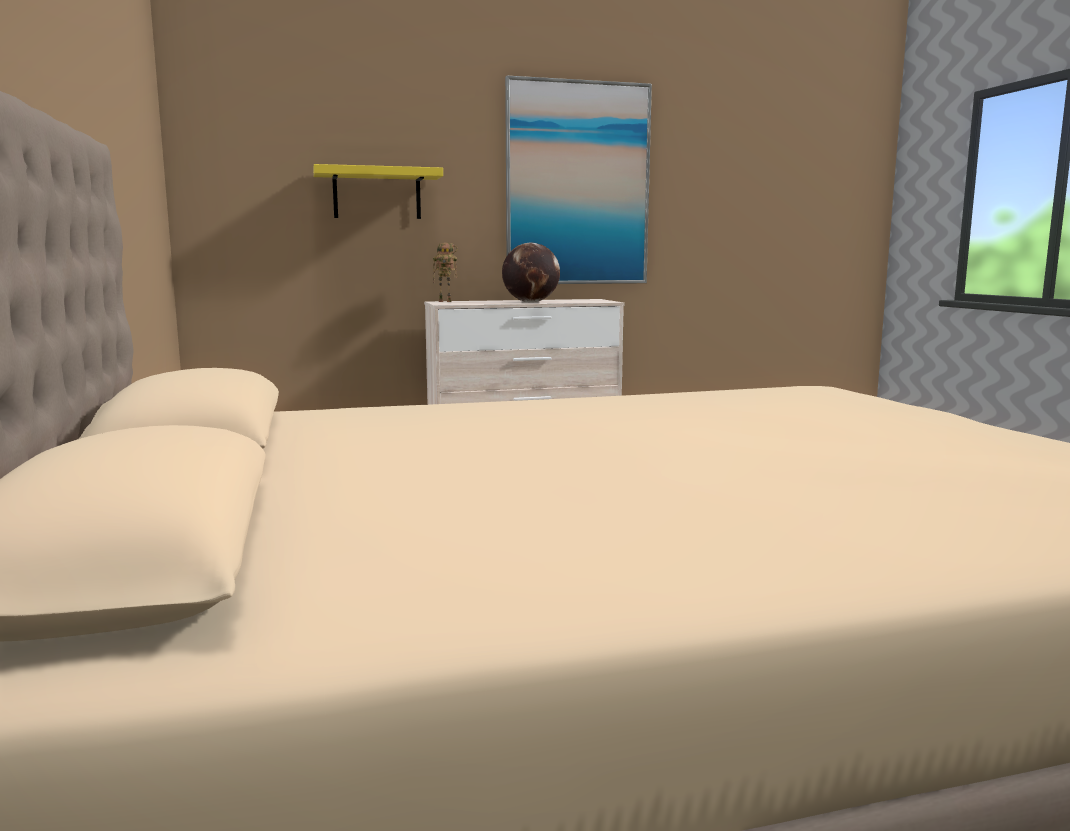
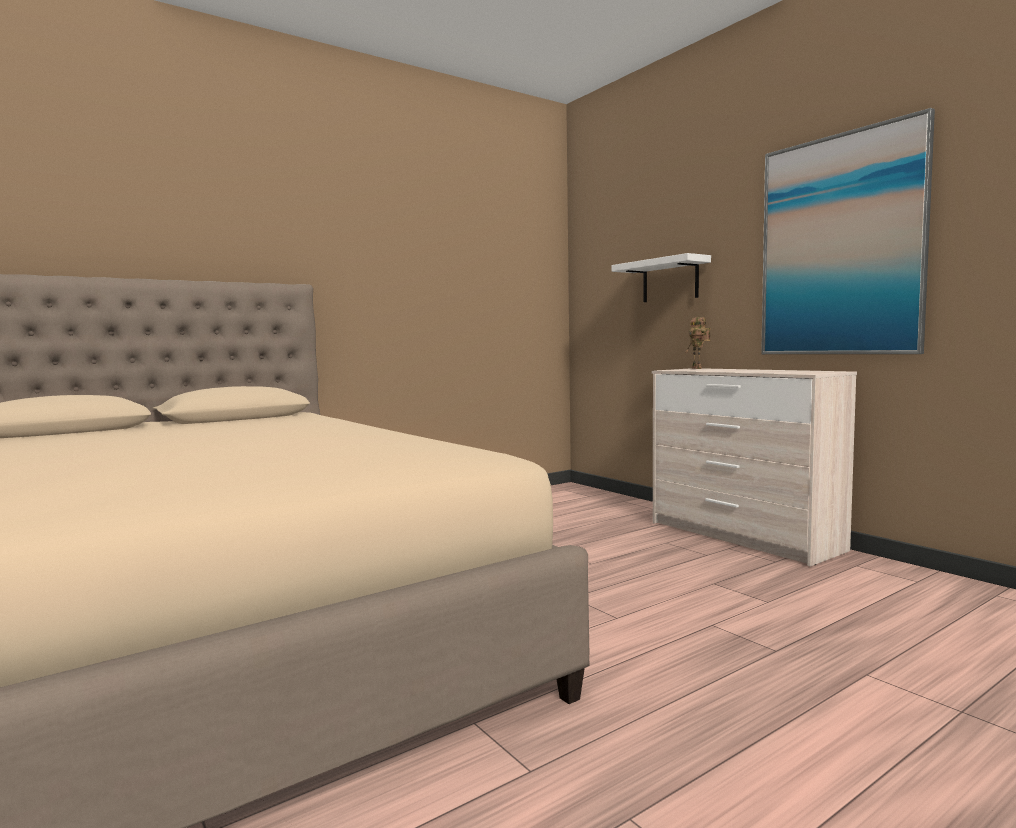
camera: 70 degrees right, 5 degrees down
(377, 194) = (670, 280): yellow shelf -> white shelf
(530, 302) = (741, 371): globe -> none

